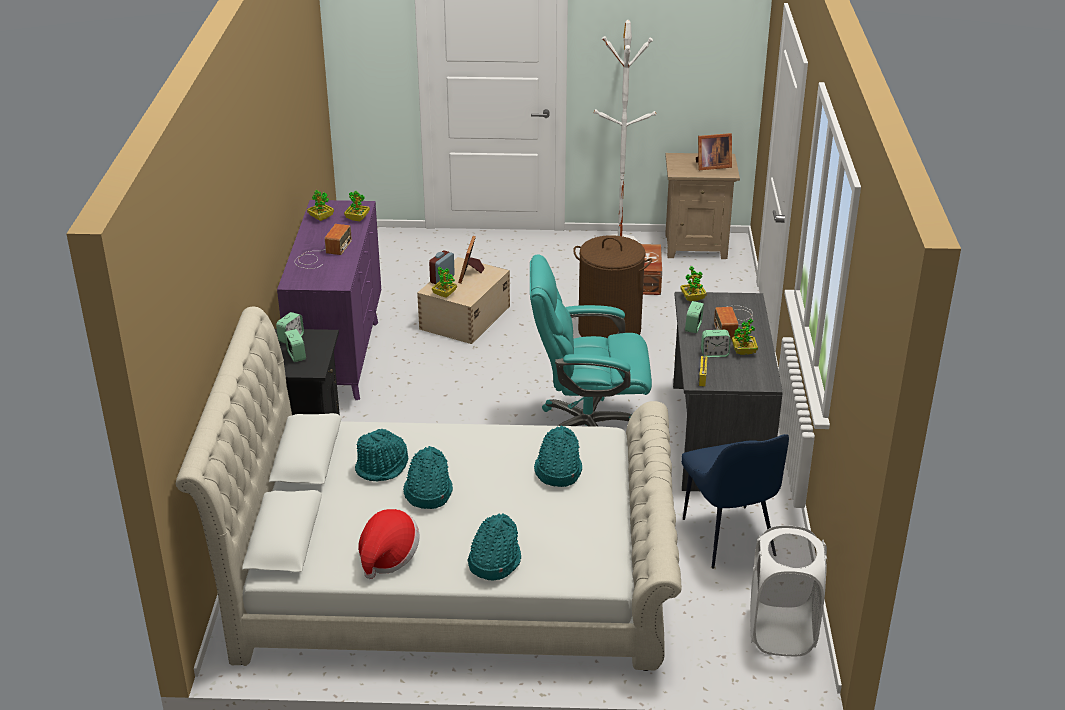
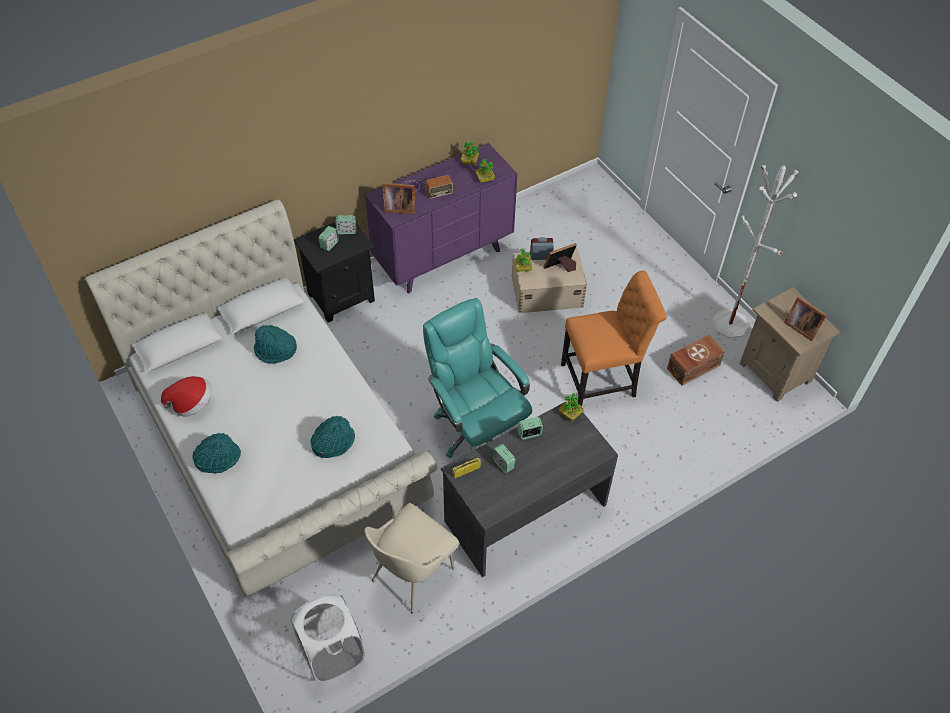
camera: 55 degrees right, 20 degrees up
(326, 277) = (398, 207): none -> picture frame
(427, 492) = (264, 387): turquoise hat -> none
(609, 331) = (603, 380): brown laundry basket -> orange chair
(730, 537) = (412, 575): blue chair -> beige chair
(733, 322) = (557, 455): radio -> none
(744, 352) = (520, 481): potted plant -> none

